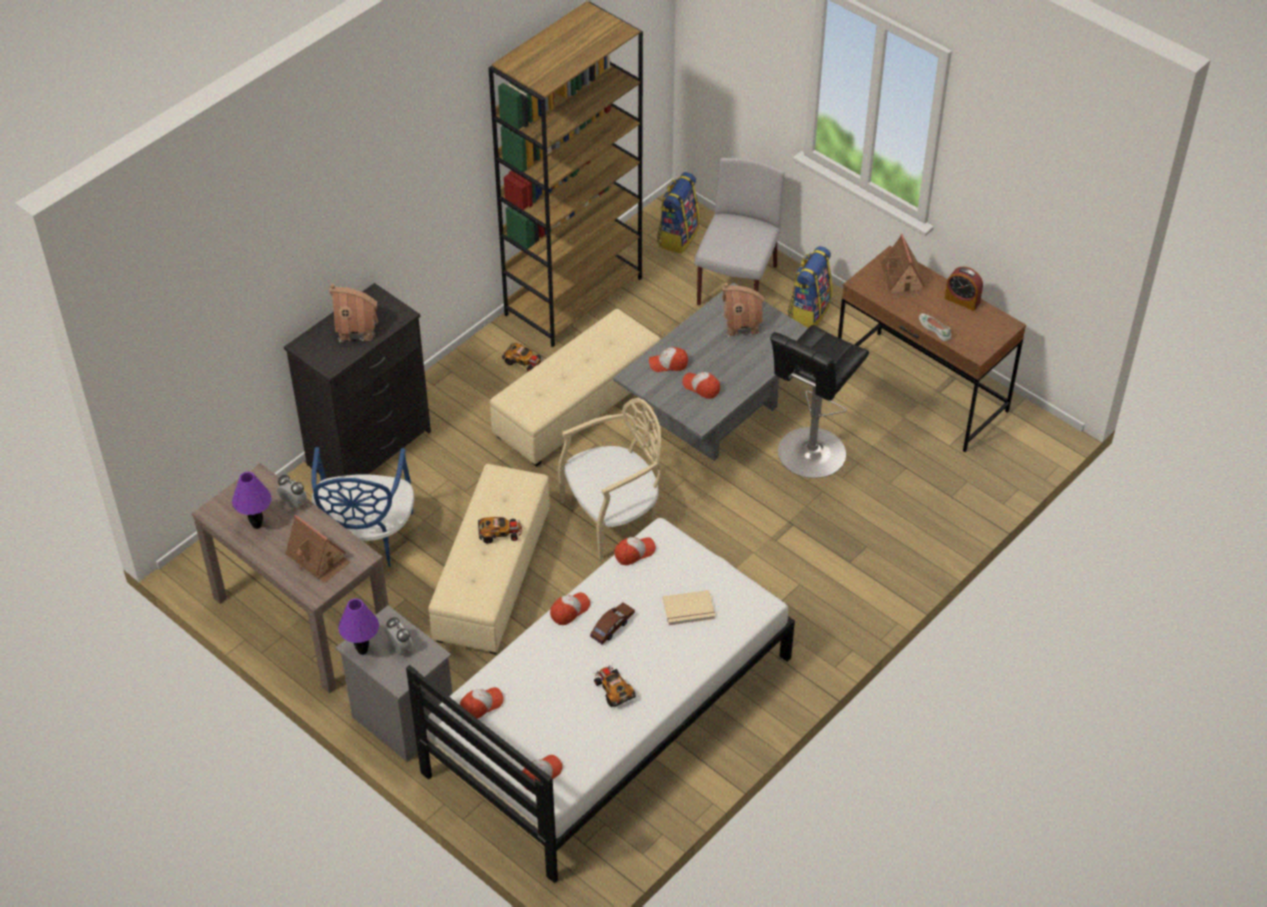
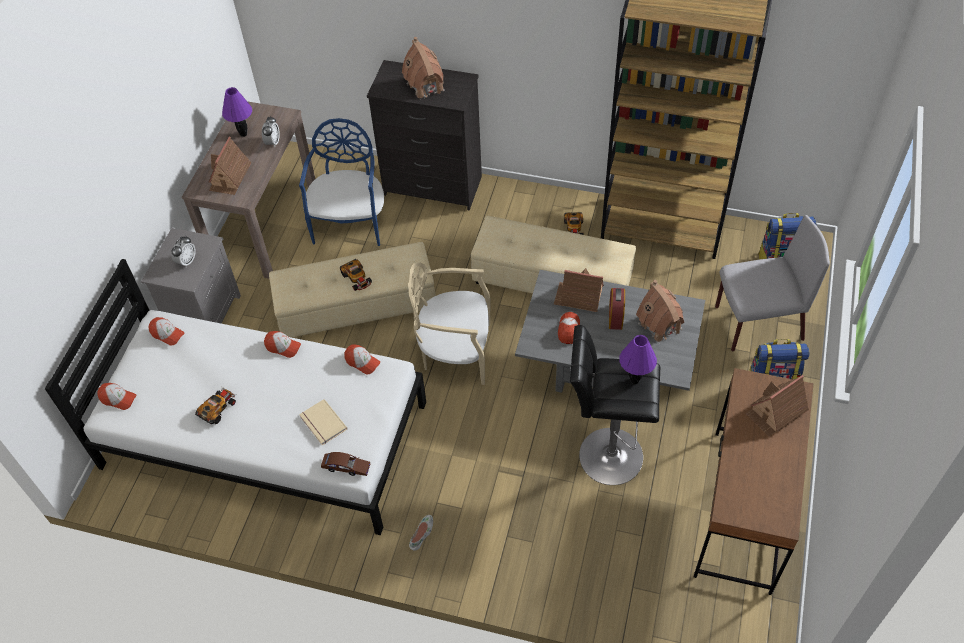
camera: 65 degrees right, 5 degrees up
(362, 651) = (174, 243): purple table lamp -> purple table lamp (634, 380)
(366, 540) = (350, 223): blue chair -> blue chair turned 120 degrees clockwise
(612, 626) = (280, 380): brown toy car -> brown toy car (346, 467)
(613, 517) = (455, 352): beige chair -> beige chair turned 150 degrees clockwise
(668, 364) = (579, 297): cap -> toy house
(935, 329) = (732, 463): white shoe -> white shoe (422, 534)
(962, 300) = (787, 471): alarm clock -> alarm clock (615, 316)

